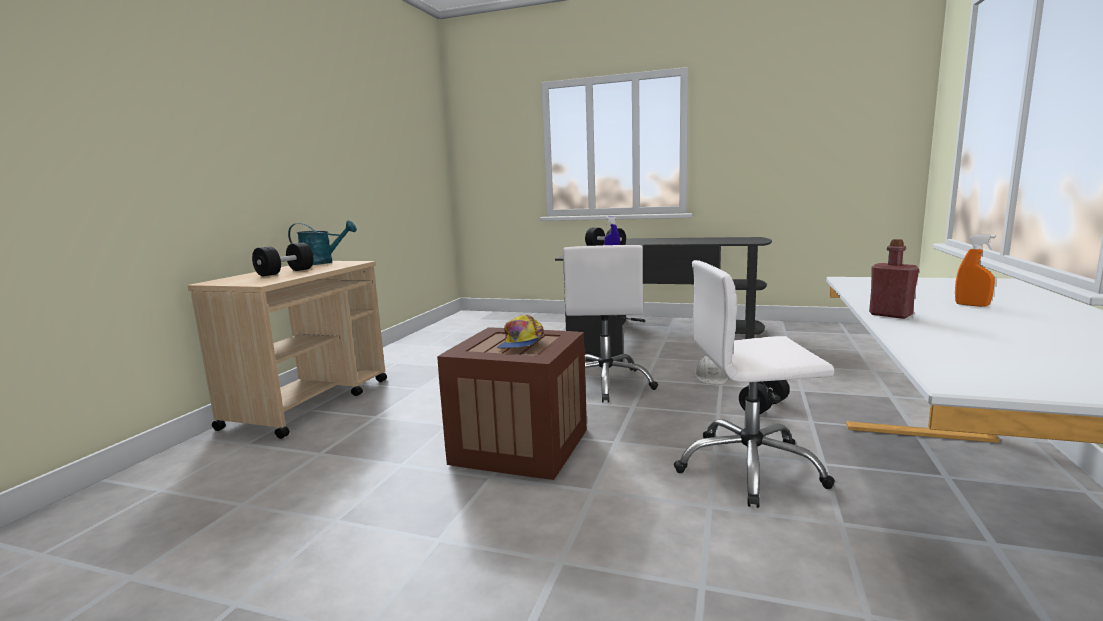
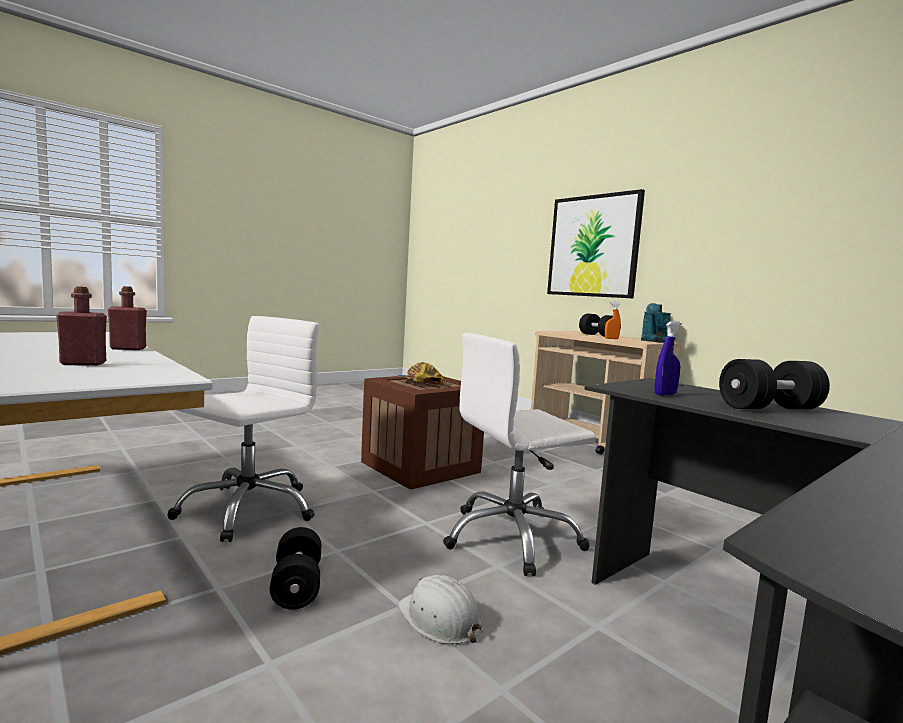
camera: 120 degrees right, 5 degrees down
(172, 146) = (593, 246): none -> picture
(606, 383) = (512, 538): white office chair -> white office chair turned 60 degrees counterclockwise
(921, 294) = (83, 364): none -> red bottle
(972, 305) = (39, 357): orange spray bottle -> orange spray bottle (611, 338)

